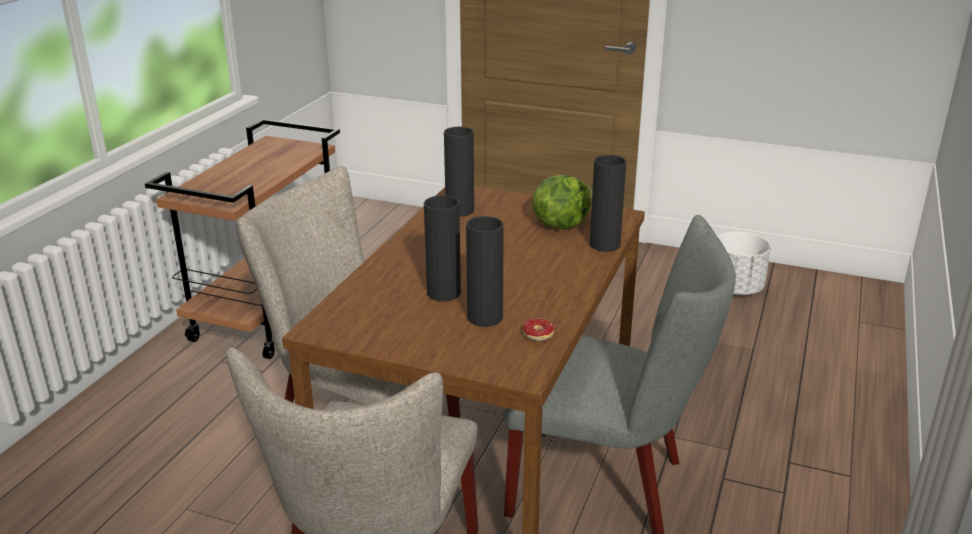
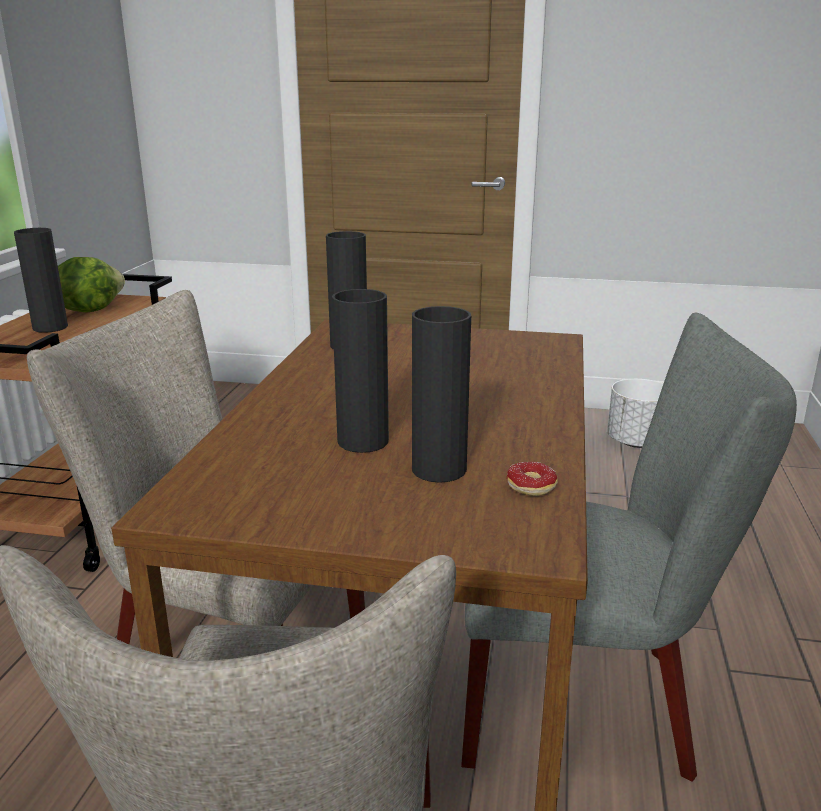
camera: 10 degrees left, 5 degrees down
(561, 224) = (488, 352): lettuce -> lettuce (90, 310)
(604, 245) = (557, 370): black vase -> black vase (50, 327)

